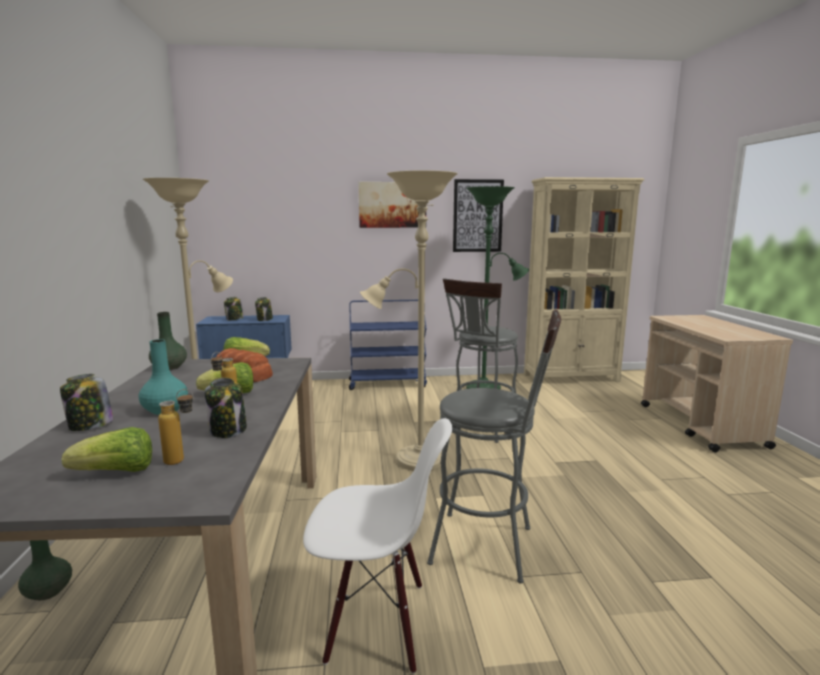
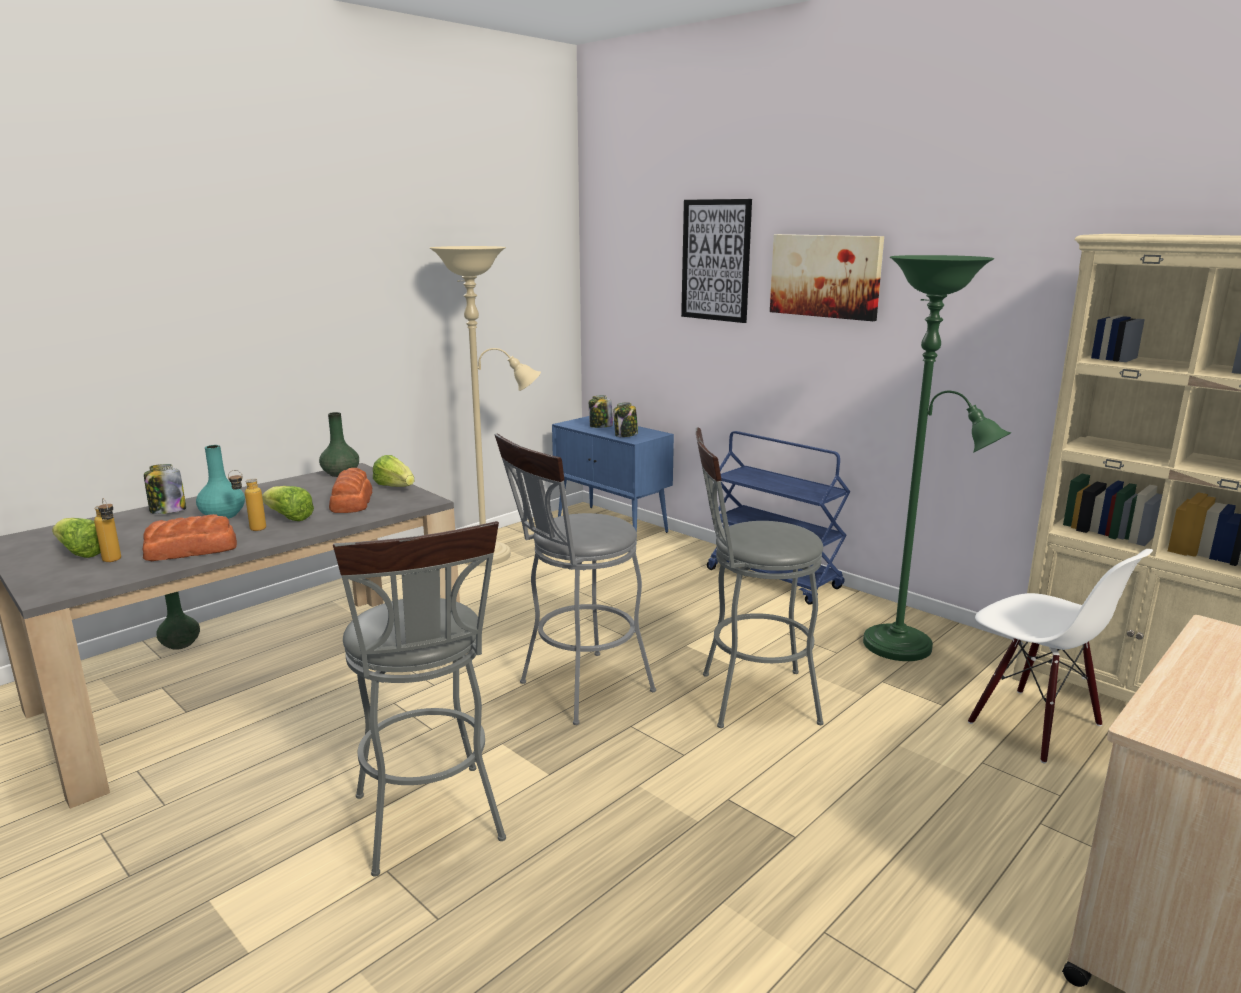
camera: 50 degrees right, 5 degrees up
(228, 430) = (192, 550): jar -> bread
(377, 623) = (236, 807): white chair -> white chair (1034, 724)
(413, 460) = (578, 690): beige floor lamp -> grey stool
(477, 216) = (978, 306): picture -> picture (715, 260)

